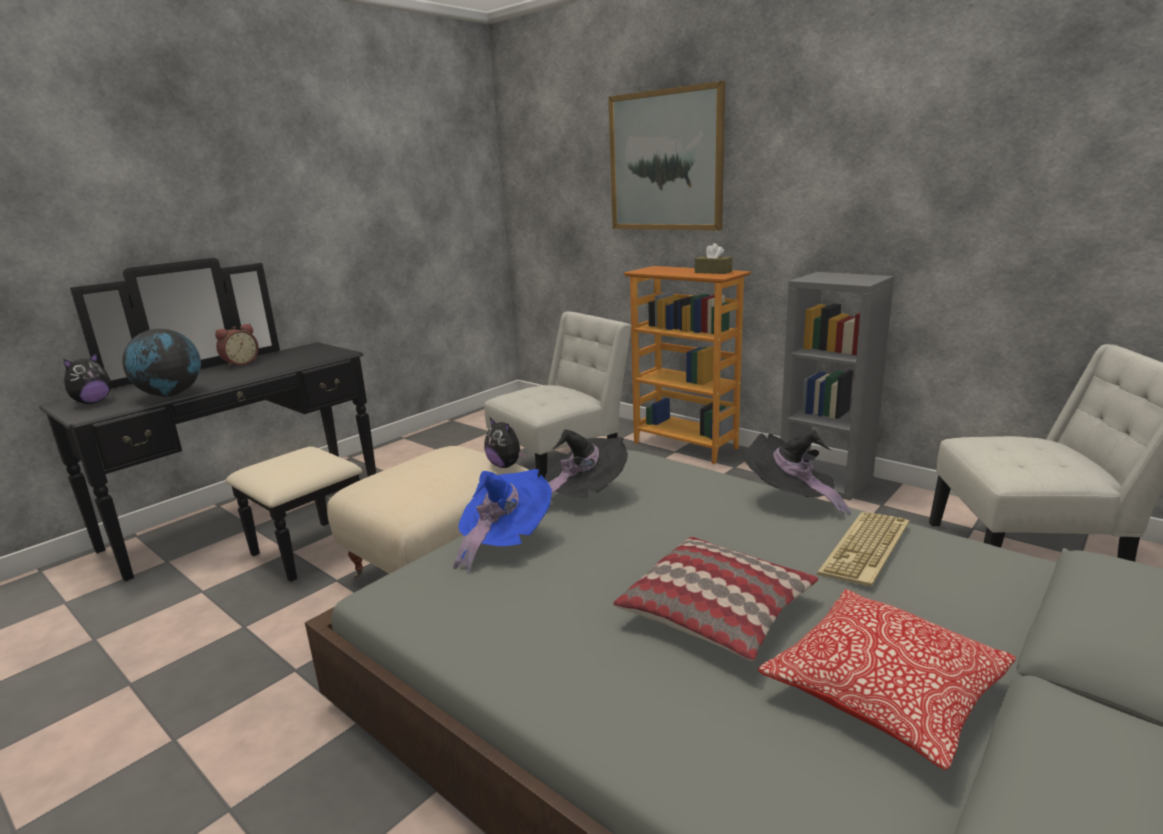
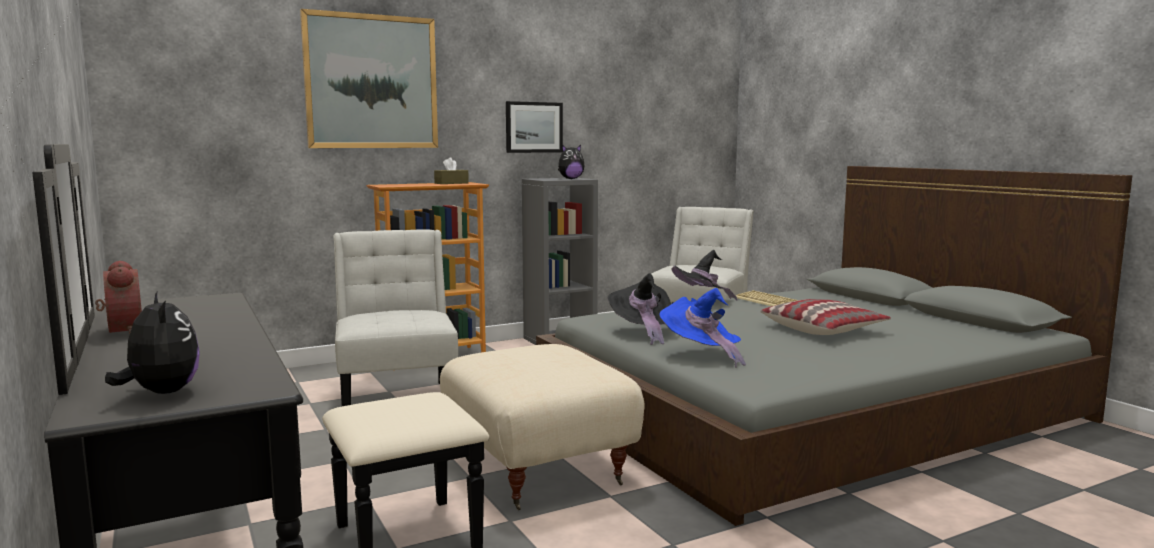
camera: 70 degrees left, 10 degrees down
(171, 394) = (245, 354): globe -> none
(506, 465) = (551, 344): plush toy -> plush toy (570, 179)
(841, 205) = (533, 127): none -> picture
(883, 691) = (896, 320): pillow -> none

